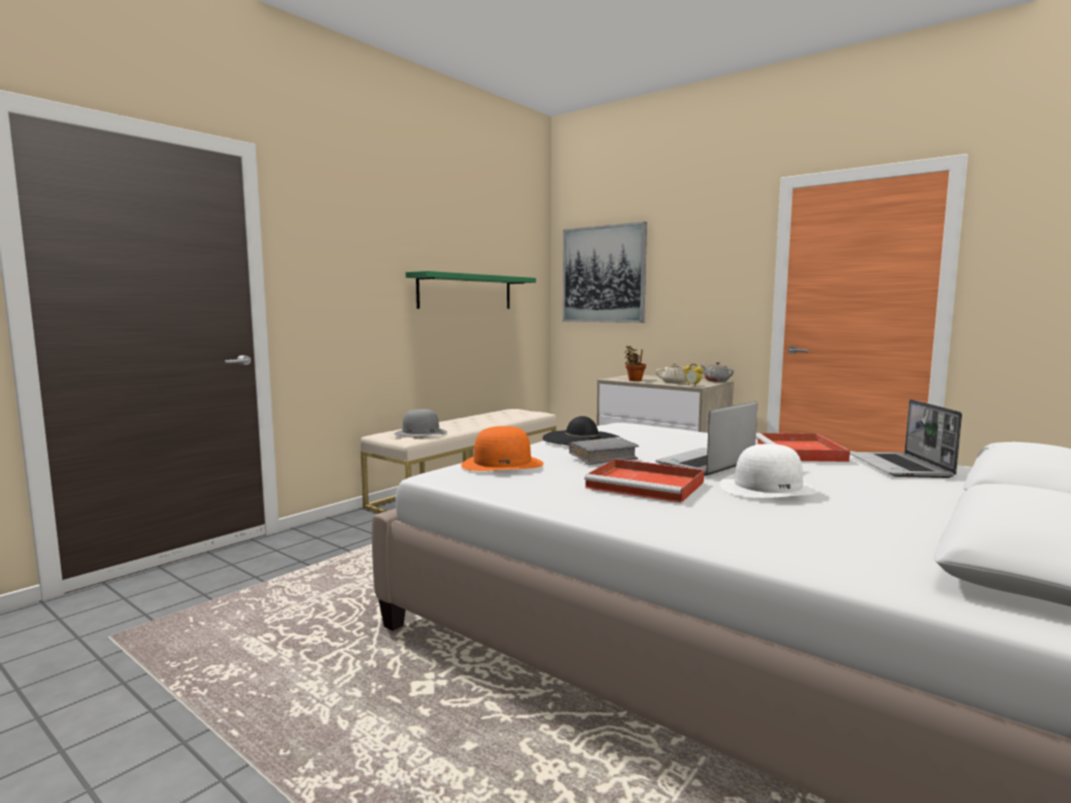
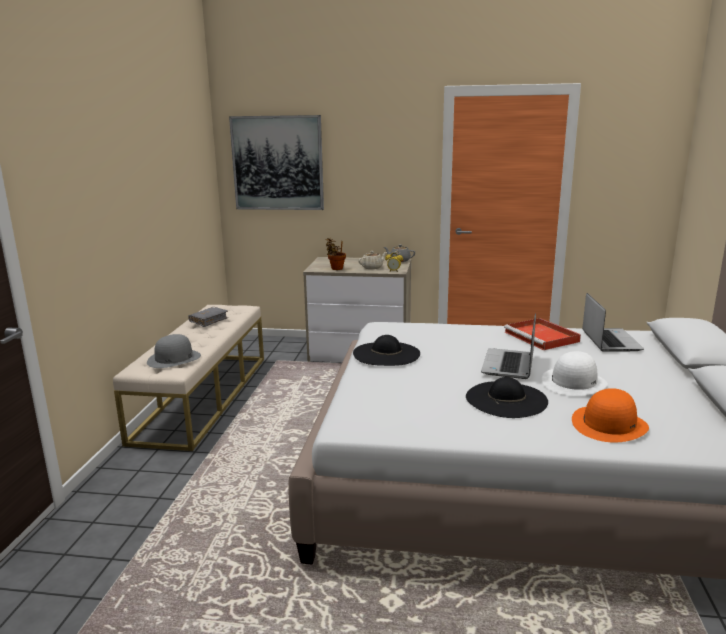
camera: 30 degrees left, 10 degrees up
(466, 292) = (164, 197): green shelf -> none
(502, 464) = (377, 401): orange hat -> orange hat (609, 424)
(603, 458) = (434, 375): grey book -> grey book (208, 321)
(647, 485) = (506, 399): red tray -> black hat
(900, 467) = (609, 341): laptop -> laptop turned 150 degrees counterclockwise

